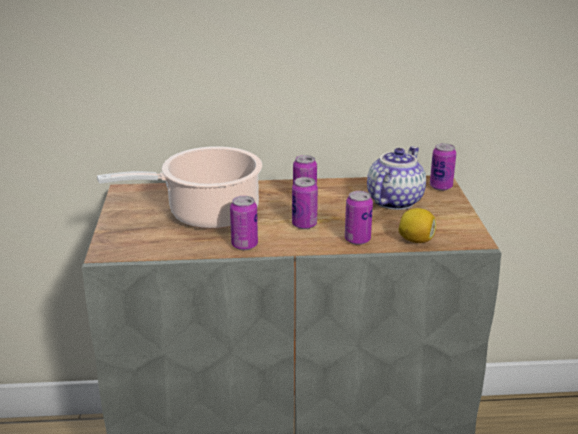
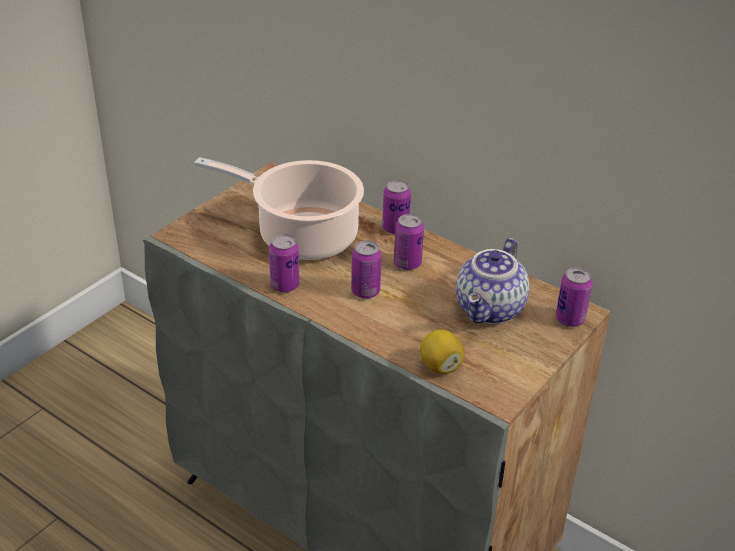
camera: 40 degrees right, 10 degrees up
(357, 240) = (387, 334): can -> can (395, 228)
(393, 201) = (491, 310): teapot -> teapot turned 135 degrees clockwise

